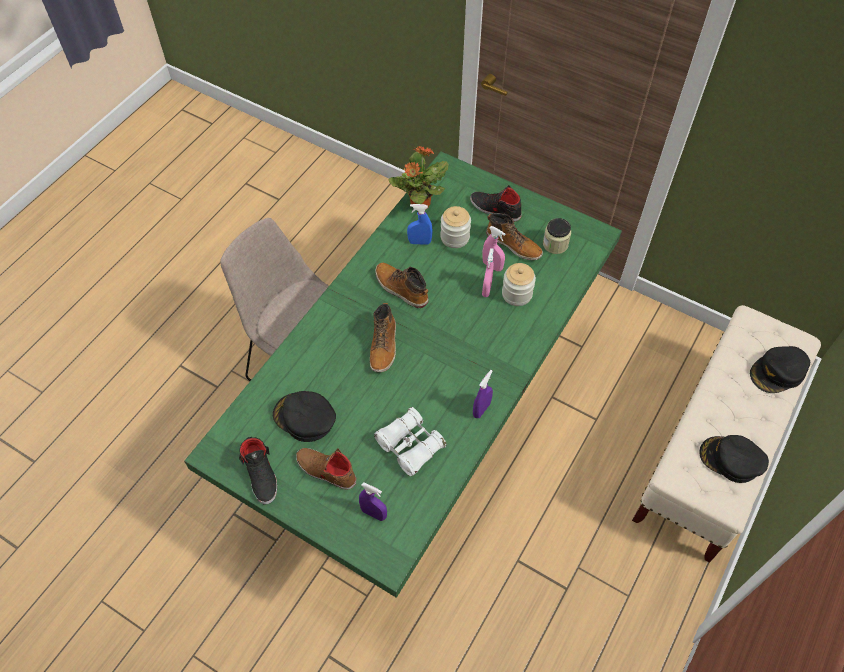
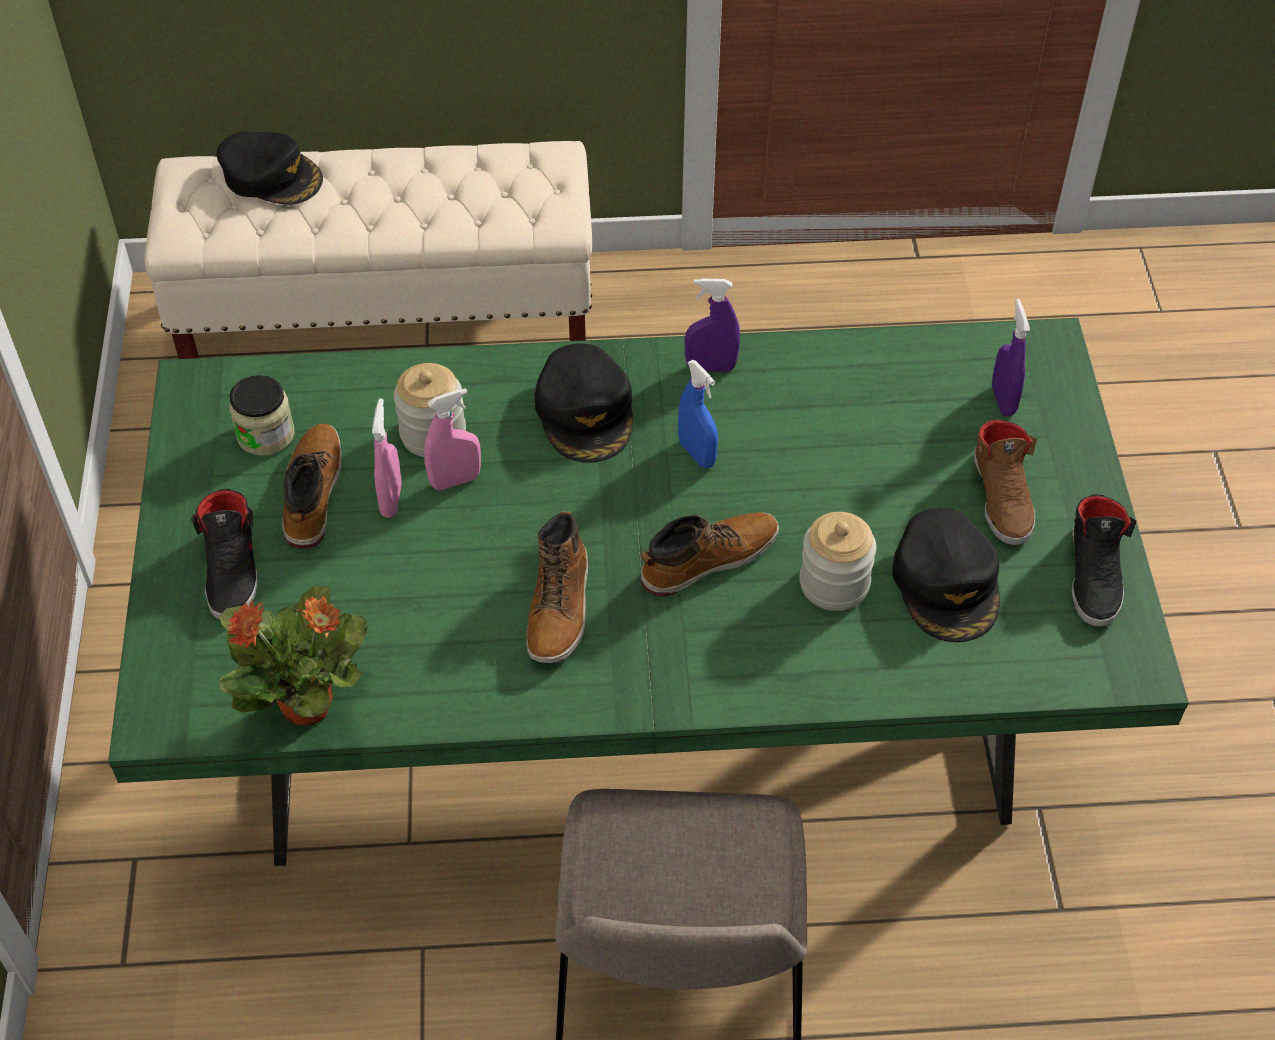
camera: 125 degrees left, 5 degrees down
(261, 474) = (1094, 575): black shoe -> black shoe turned 150 degrees clockwise
(410, 446) = (857, 418): white binoculars -> none
(419, 242) = (417, 645): blue spray bottle -> blue spray bottle (697, 454)
(455, 237) = (361, 594): jar -> jar (834, 583)
(731, 460) = (480, 175): black cap -> black cap (586, 412)

